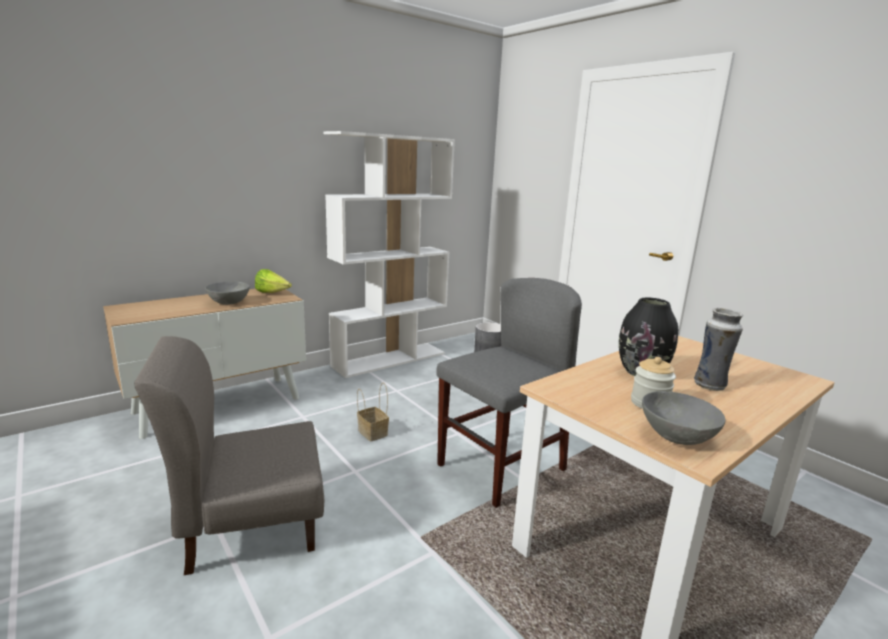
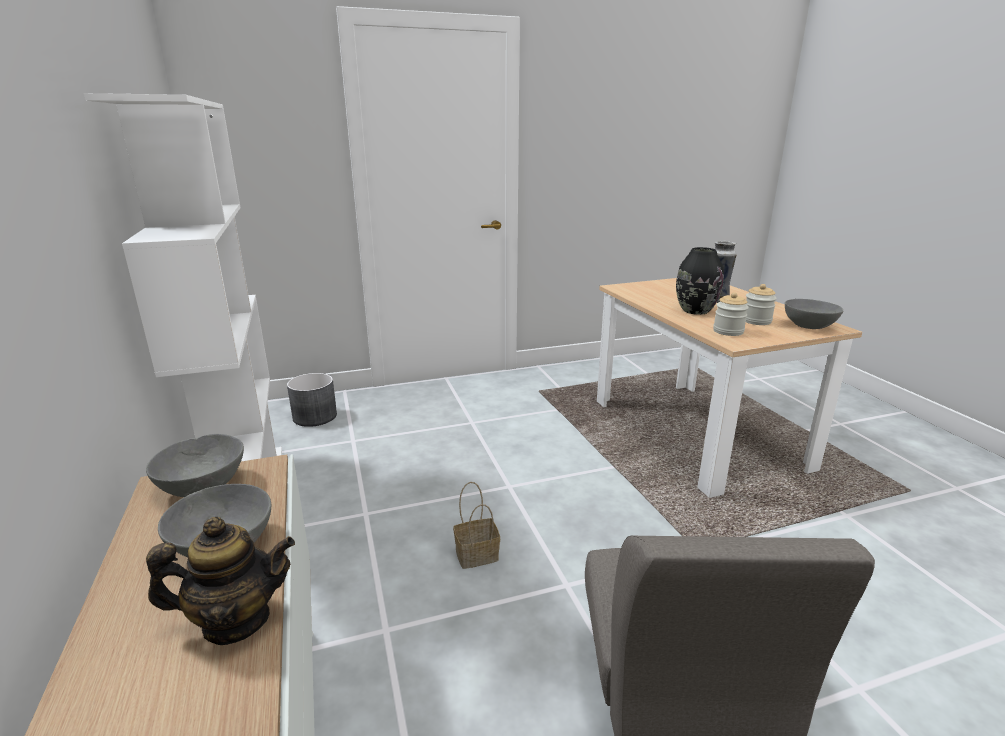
camera: 70 degrees left, 5 degrees up
(184, 310) = (236, 621): none -> teapot
(272, 293) = (203, 486): lettuce -> grey bowl
(501, 467) = (586, 474): grey chair -> none
(584, 386) = (728, 331): none -> jar

